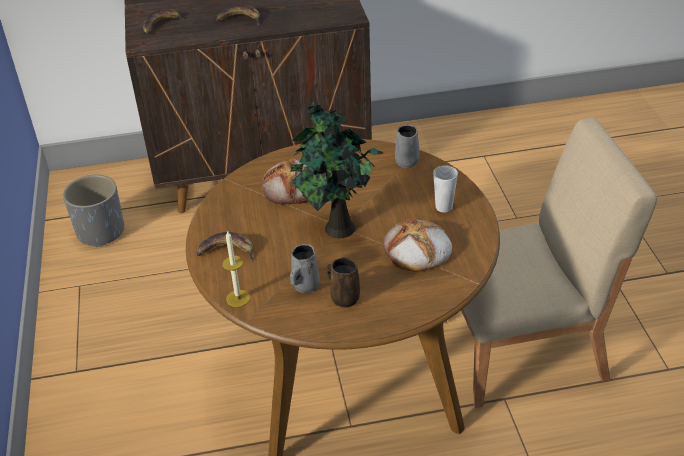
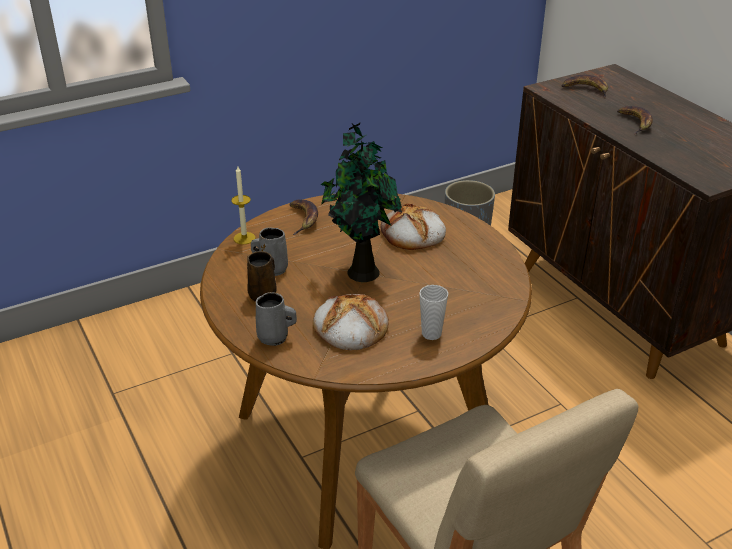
camera: 70 degrees right, 5 degrees down
(407, 161) = (500, 295): grey mug -> grey mug (275, 338)

